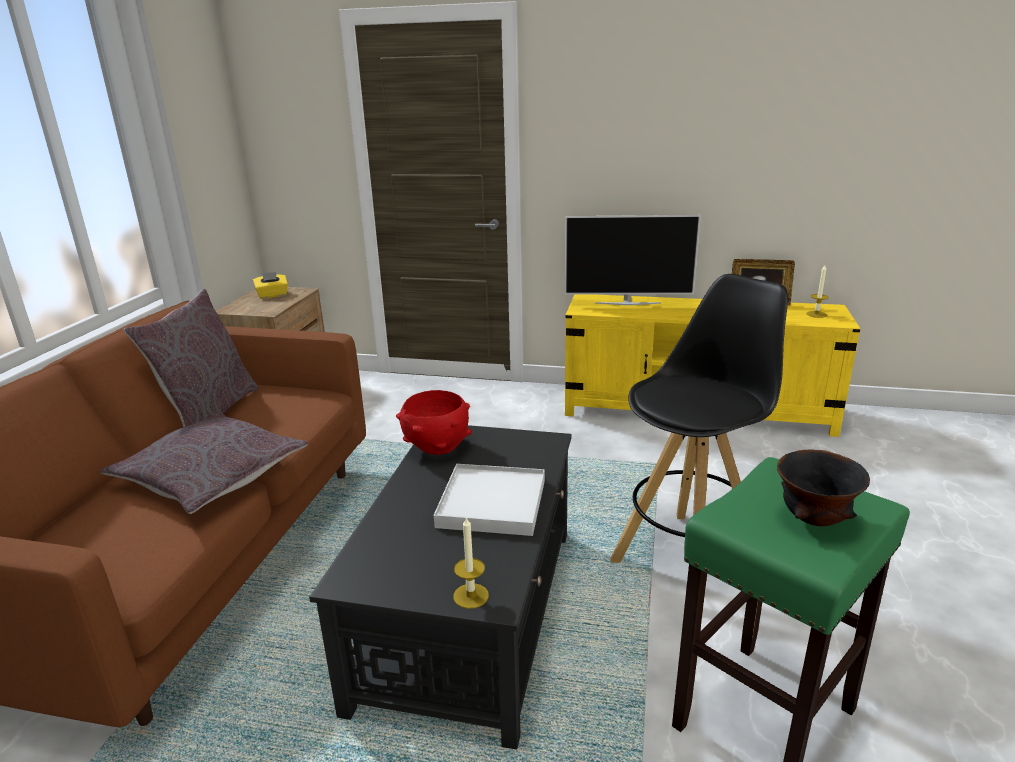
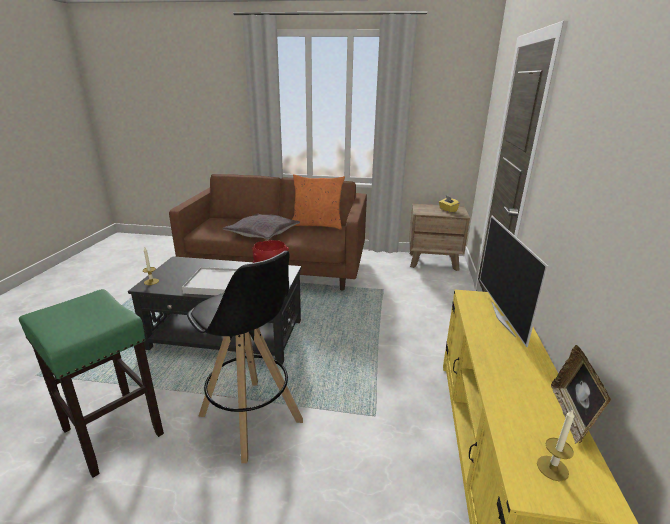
camera: 85 degrees right, 0 degrees up
(209, 412) = (317, 225): grey pillow -> orange pillow
(813, 521) = (68, 319): black bowl -> none

